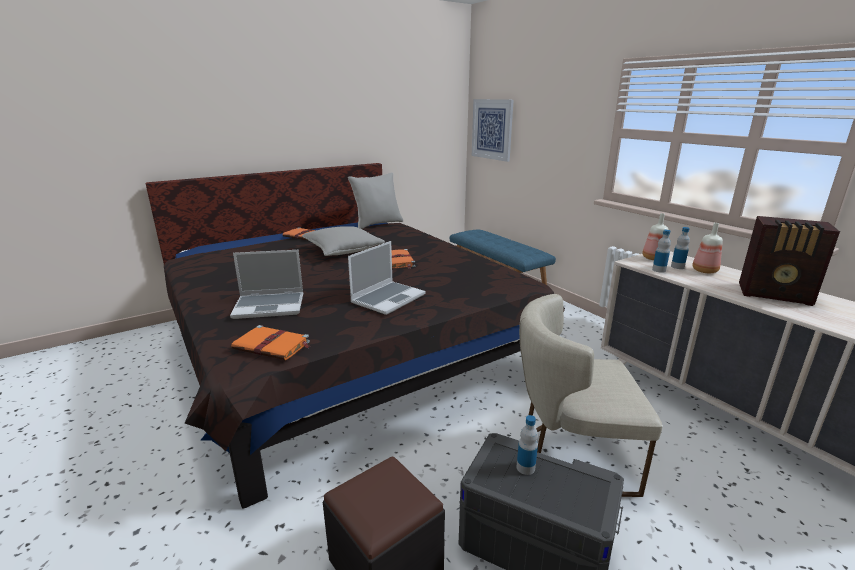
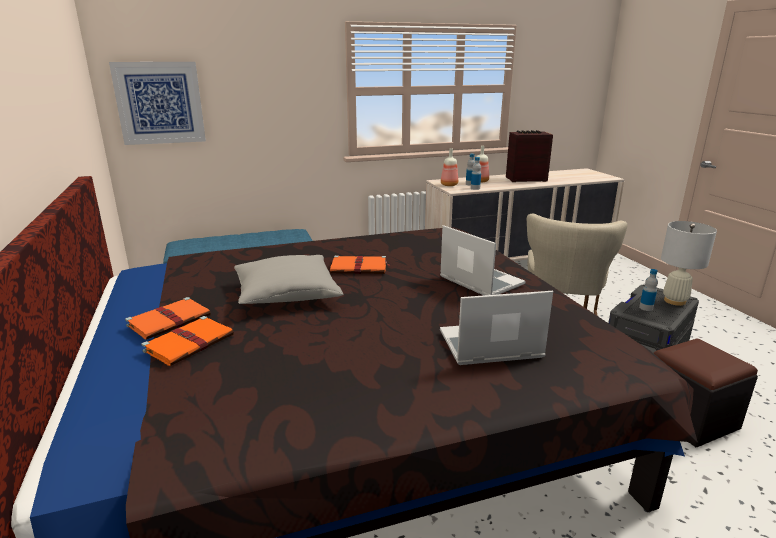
camera: 75 degrees left, 0 degrees up
(270, 306) = (489, 346): laptop -> laptop turned 105 degrees counterclockwise
(272, 345) = (601, 342): orange book -> orange book (190, 343)
(377, 224) = (167, 267): grey pillow -> none
(572, 504) = (674, 301): none -> white table lamp
(776, 295) = (525, 179): radio -> radio turned 135 degrees counterclockwise

